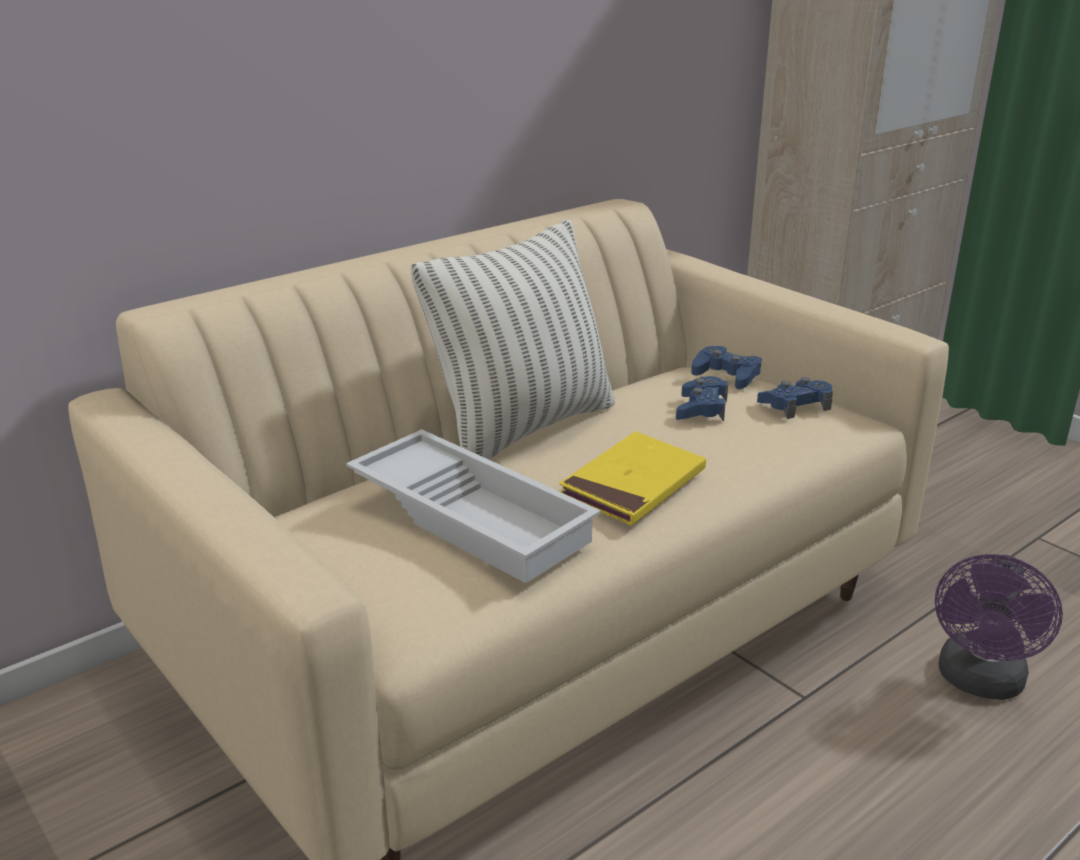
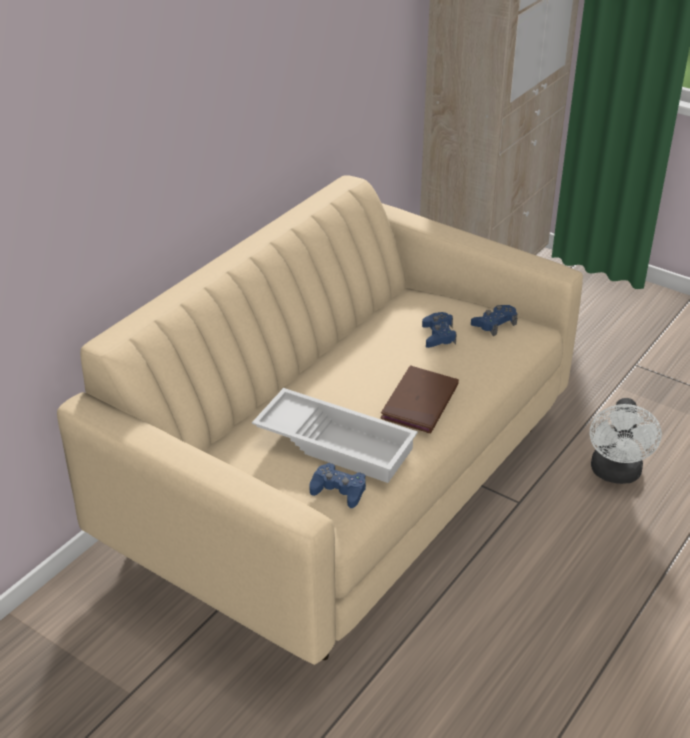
camera: 15 degrees left, 10 degrees up
(523, 428) = (331, 367): pillow -> none
(633, 484) = (420, 403): yellow book -> brown book
(727, 375) = (443, 302): blue game controller -> blue game controller (338, 490)
(979, 683) = (616, 474): purple fan -> white fan

